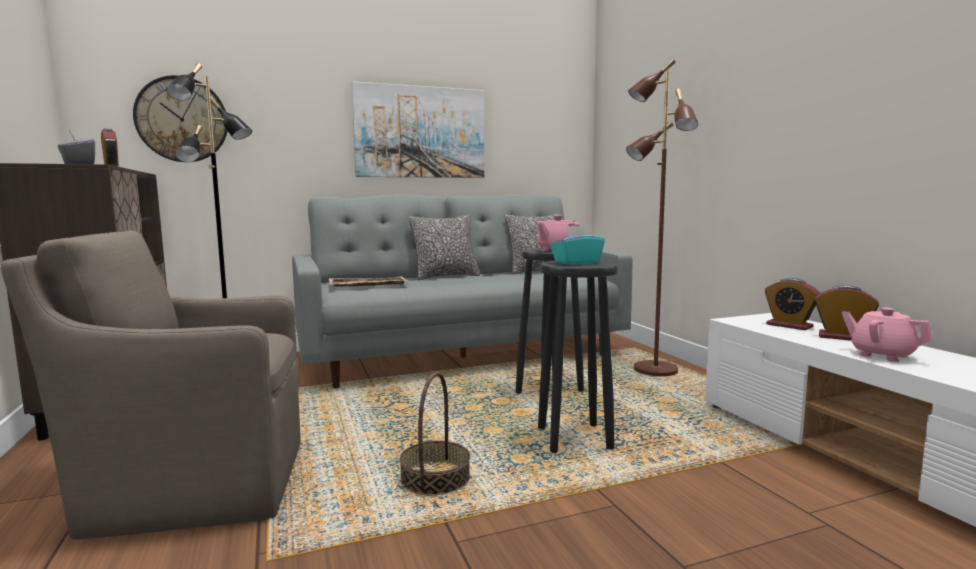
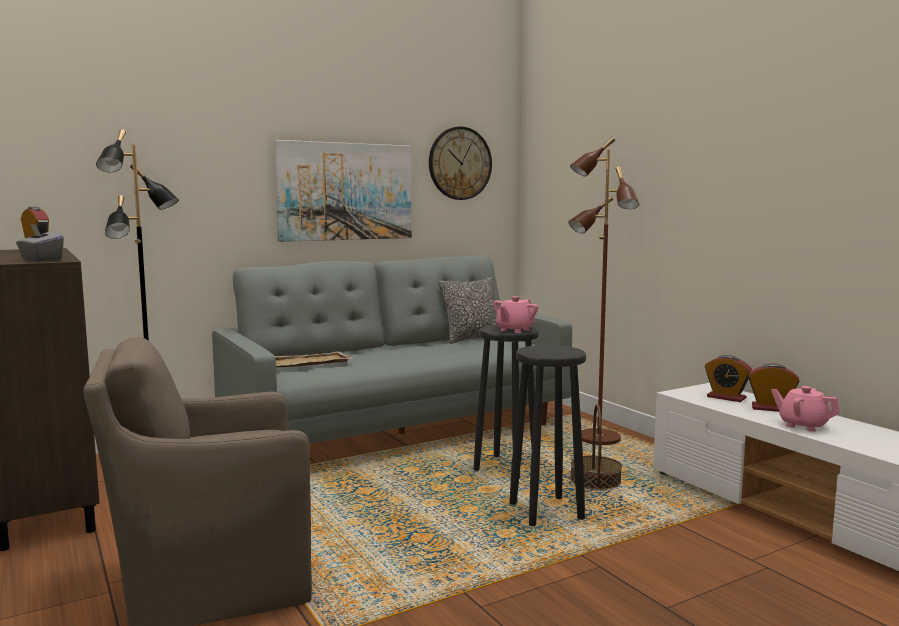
camera: 10 degrees left, 0 degrees up
(182, 119) = (92, 185): wall clock -> wall clock (460, 163)
(435, 478) = (436, 557): basket -> basket (595, 481)
(445, 276) = (382, 349): pillow -> none
(576, 263) = (549, 351): turquoise tissue box -> none

